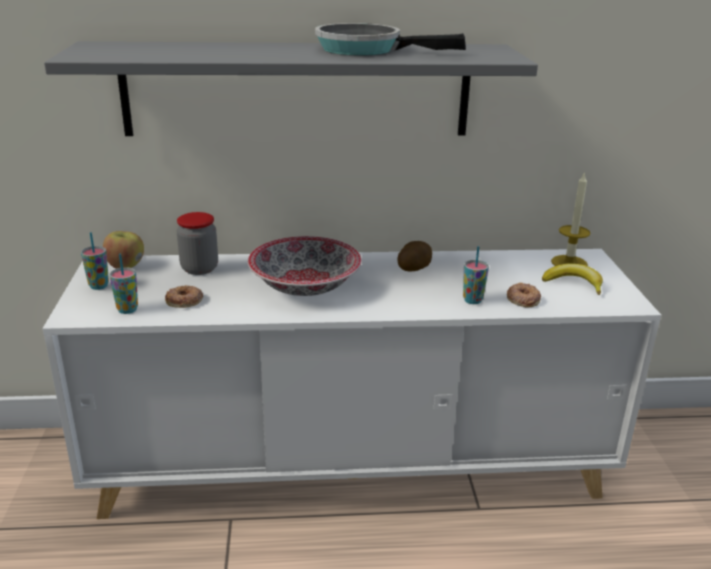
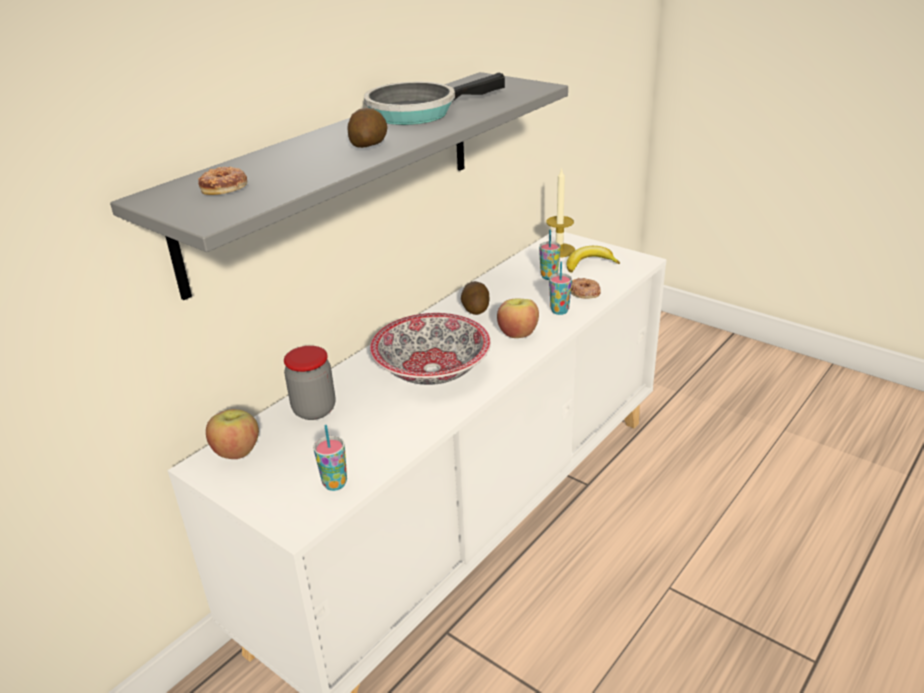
camera: 45 degrees left, 5 degrees up
(99, 286) = (256, 484): cup -> cup (549, 276)
(184, 301) = (366, 443): donut -> donut (224, 187)
(267, 54) = (369, 145): none -> potato
(408, 297) = (518, 333): none -> apple

